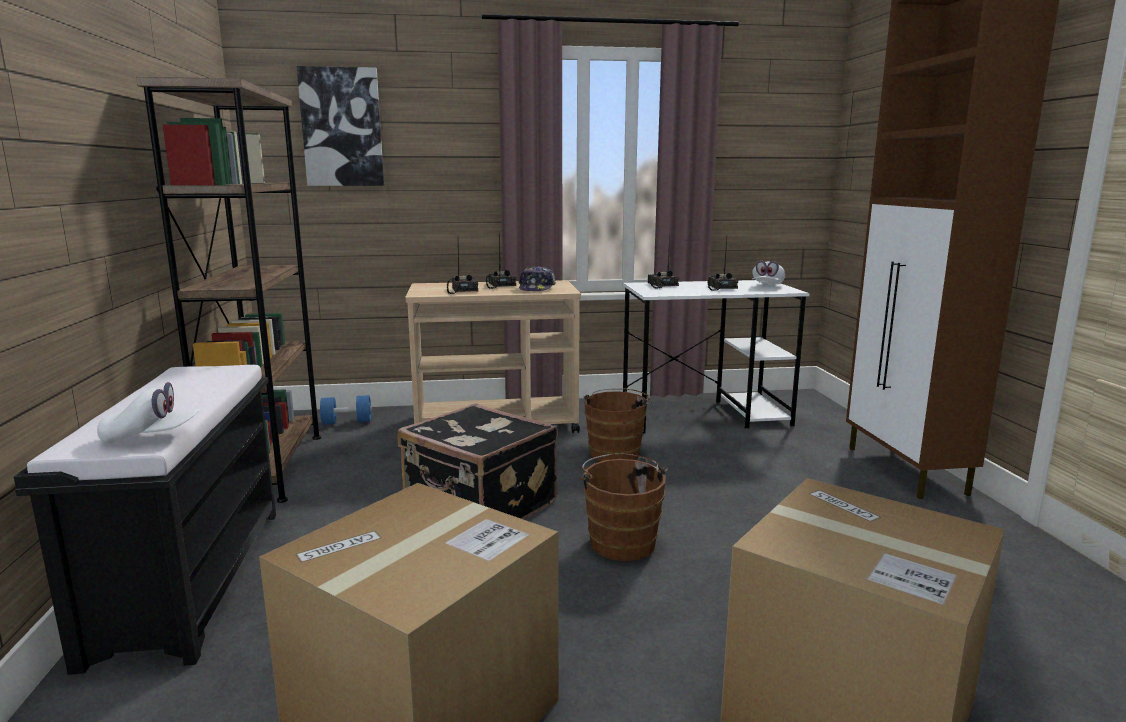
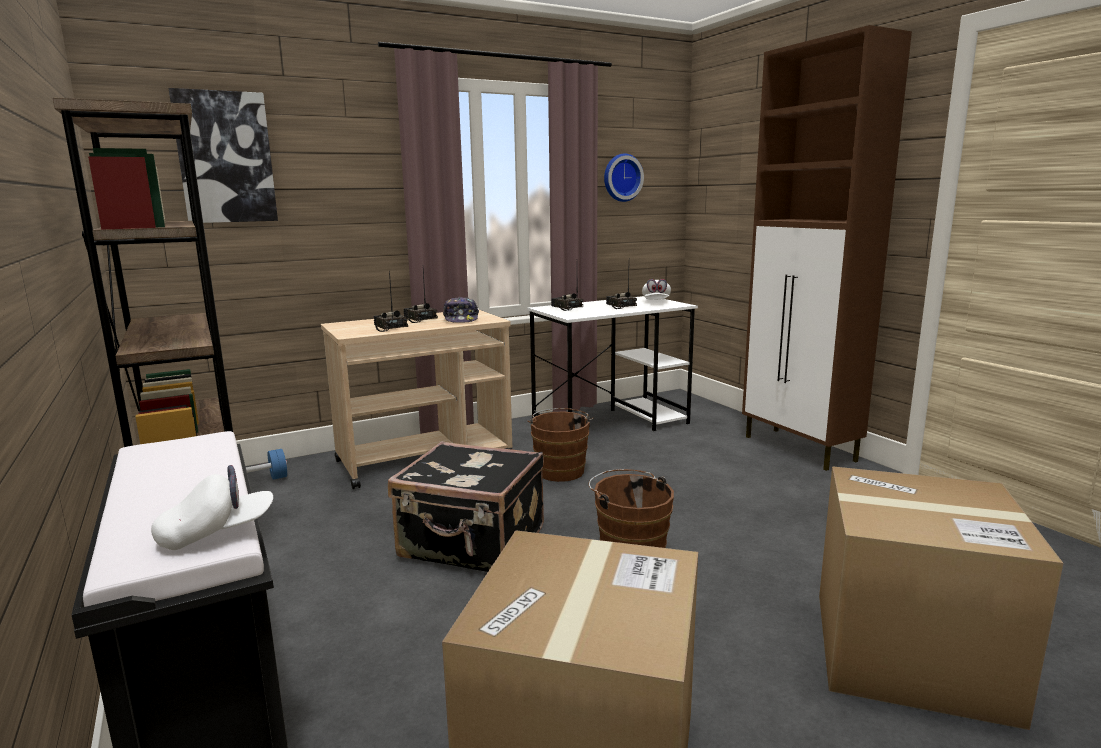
camera: 20 degrees left, 0 degrees up
(750, 148) = (621, 177): none -> wall clock

